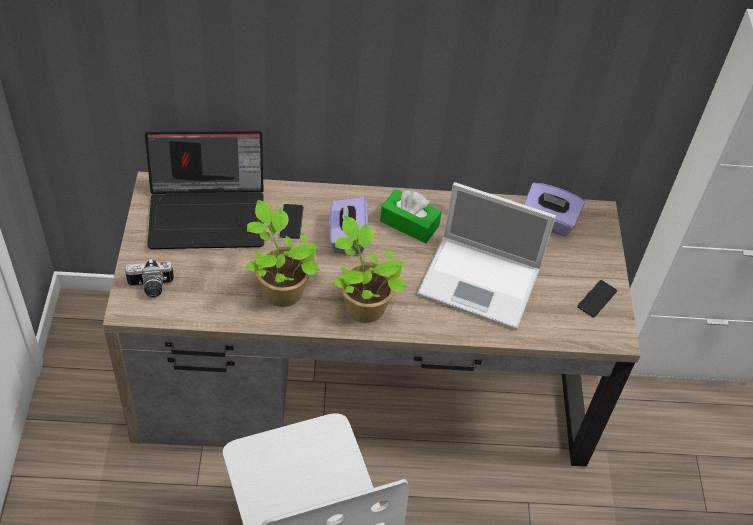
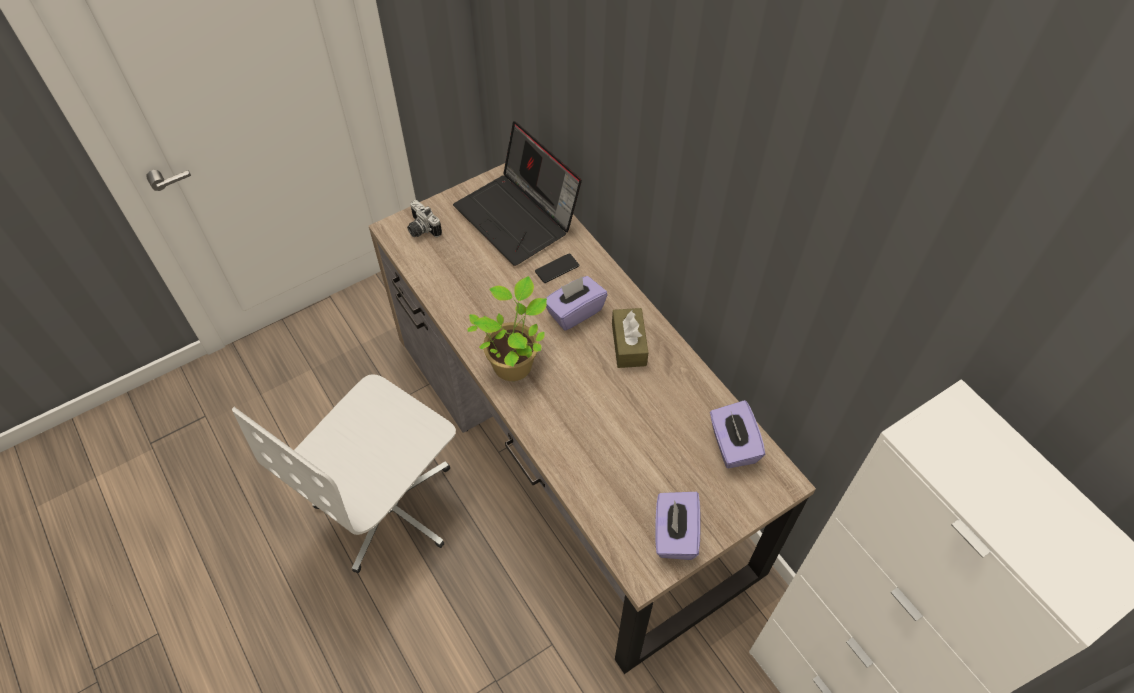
camera: 60 degrees right, 5 degrees up
(281, 289) = (484, 302): potted plant -> none
(409, 223) = (628, 344): green tissue box -> brown tissue box
(481, 282) = (612, 432): laptop -> none
(597, 299) = (674, 534): phone -> purple tissue box

